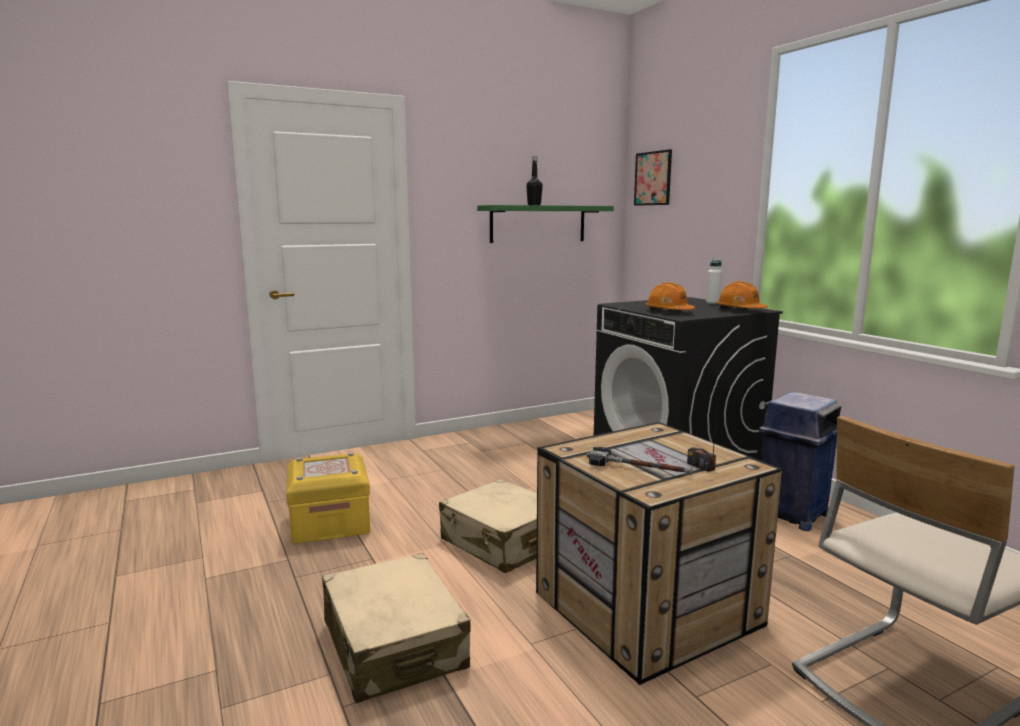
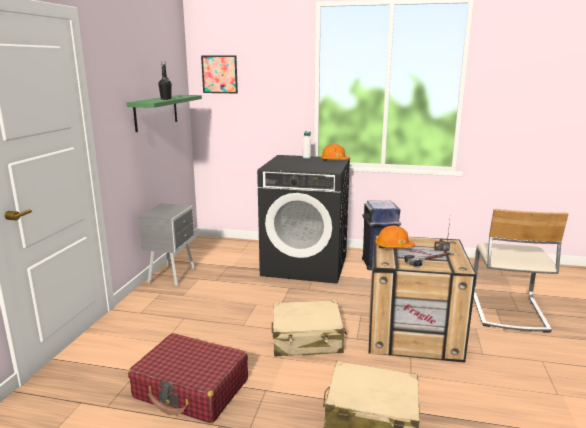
camera: 50 degrees left, 5 degrees up
(330, 523) = (191, 389): yellow storage box -> red suitcase
(511, 432) = (173, 275): none -> grey nightstand
(669, 311) = (313, 168): orange hard hat -> orange hard hat (393, 247)

